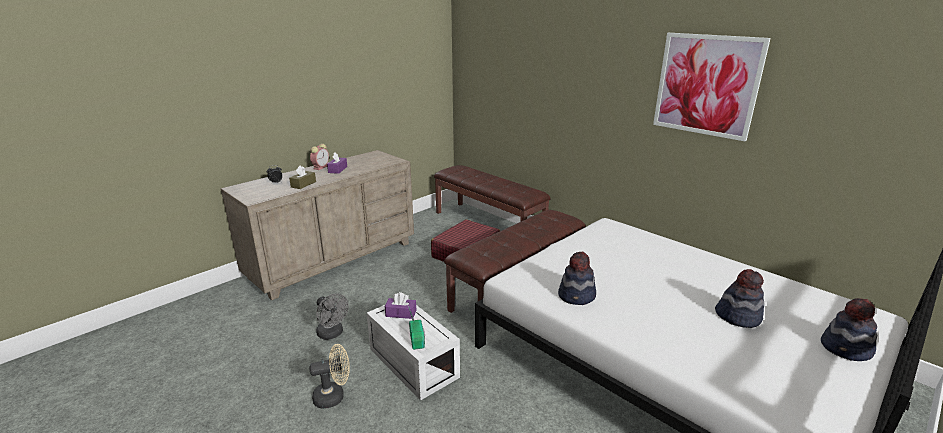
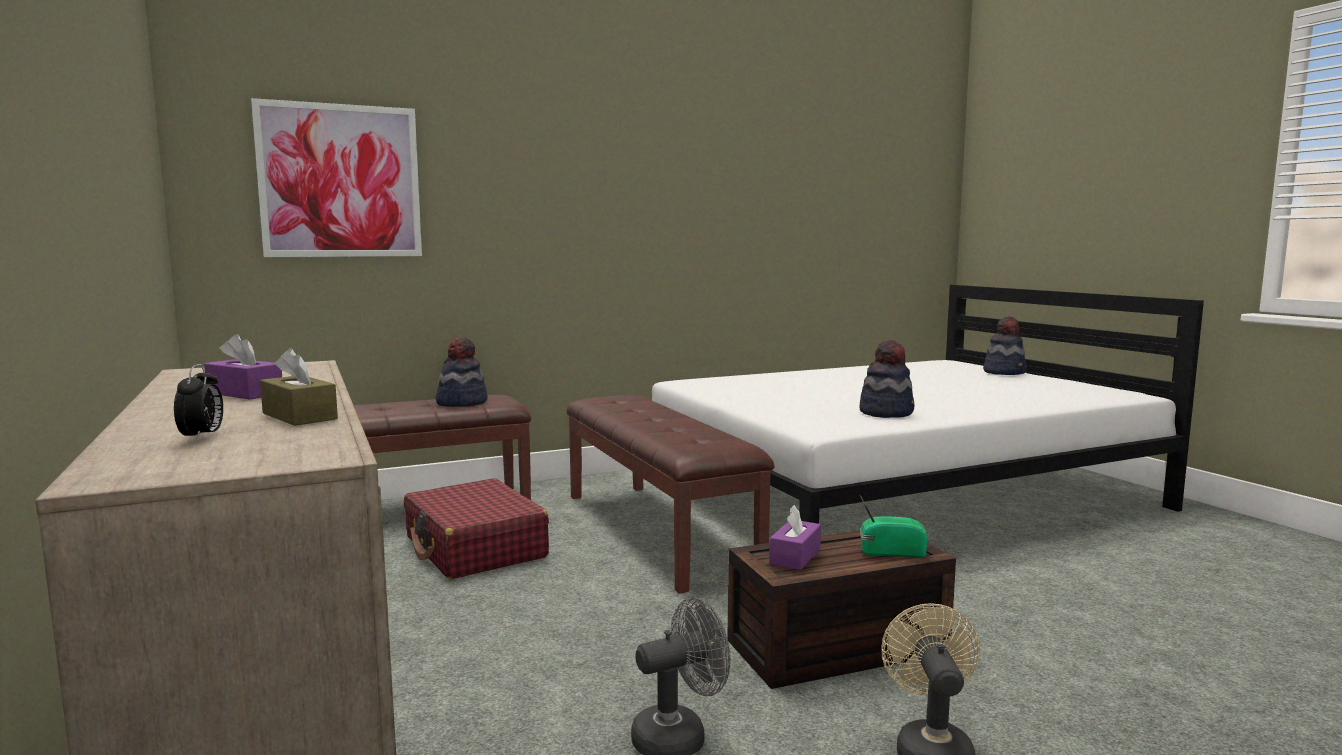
camera: 70 degrees left, 15 degrees down
(321, 167) = (171, 402): alarm clock -> none
(411, 362) = (836, 648): white storage box -> brown storage box
(706, 85) = (725, 168): picture -> picture (340, 181)
(738, 316) = (948, 381): hat -> hat (461, 402)

